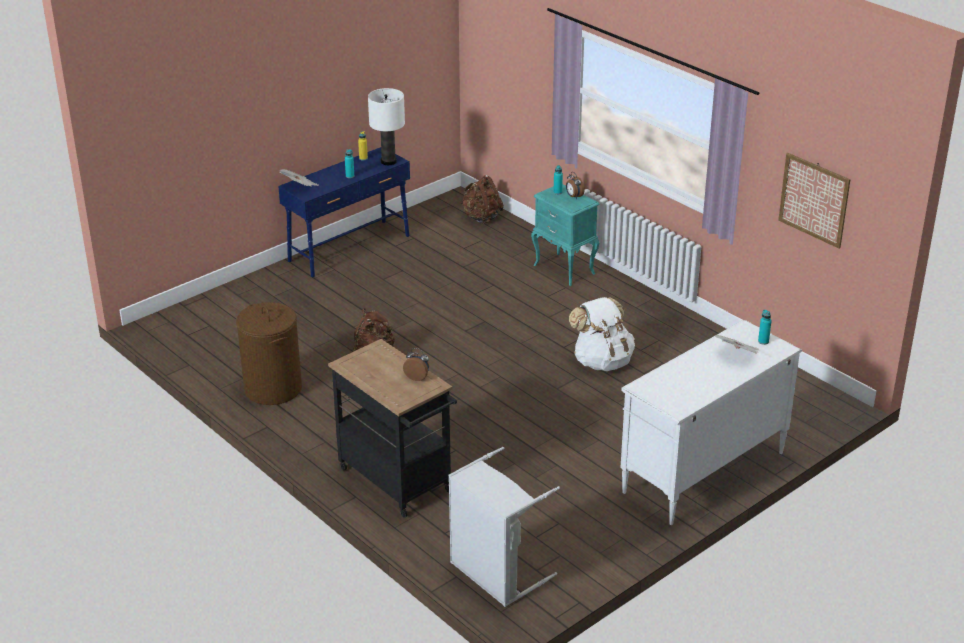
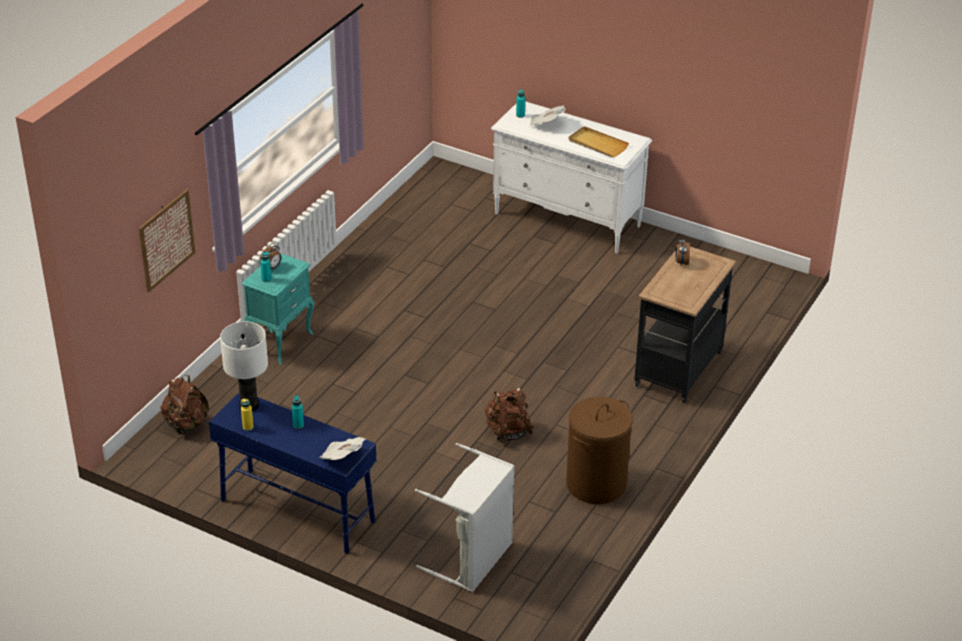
camera: 110 degrees left, 5 degrees up
(495, 574) = (751, 294): grey laundry basket -> grey laundry basket (473, 560)
(602, 361) = (438, 292): white backpack -> none
(679, 379) = (597, 144): none -> beige tray
(814, 198) = (387, 49): picture -> picture (166, 239)

